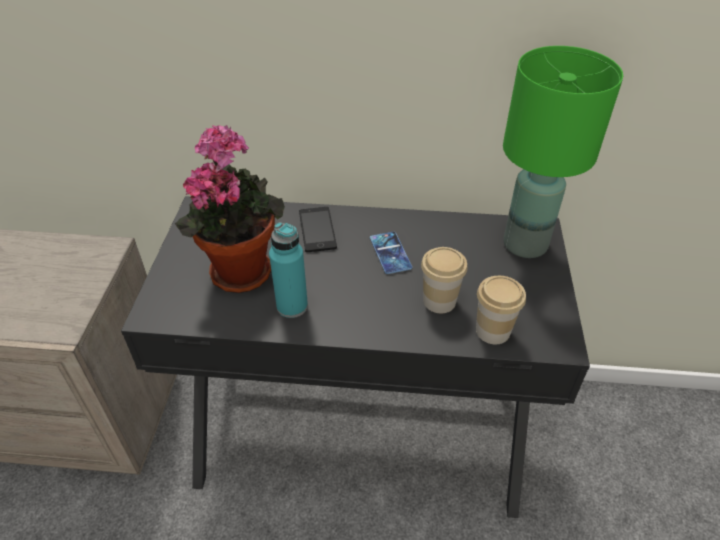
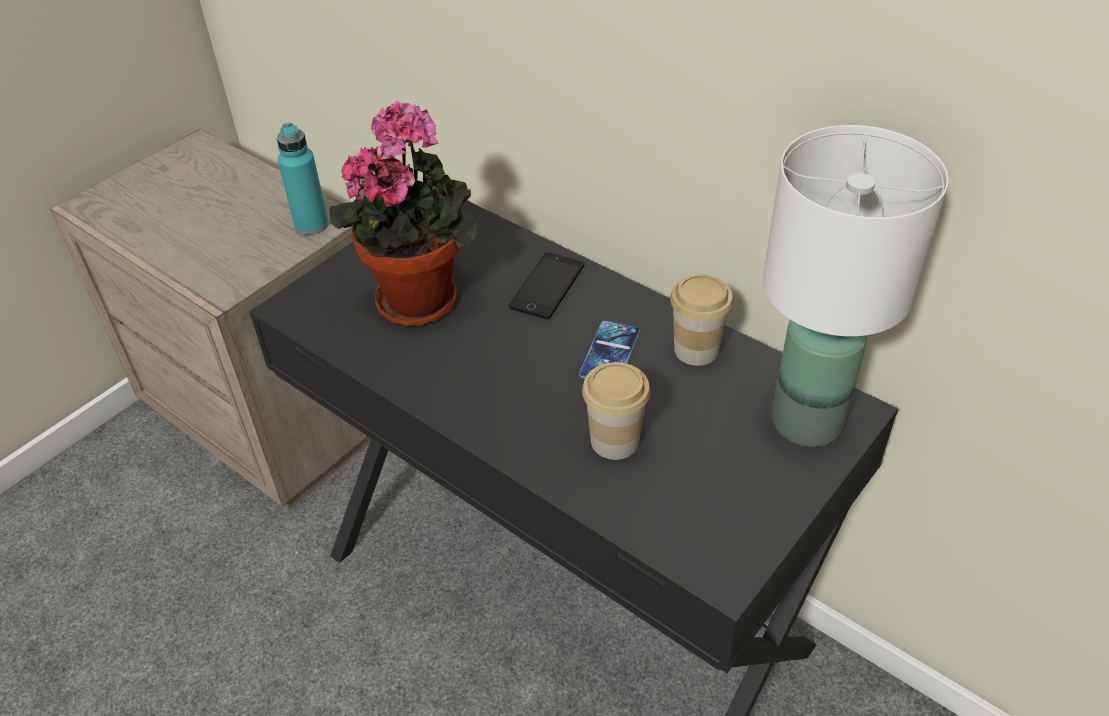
camera: 35 degrees right, 0 degrees up
(292, 306) = (437, 365): turquoise bottle -> turquoise bottle (311, 224)
(493, 331) = (647, 510): cup -> cup (696, 349)
(525, 245) = (805, 422): green table lamp -> white table lamp

